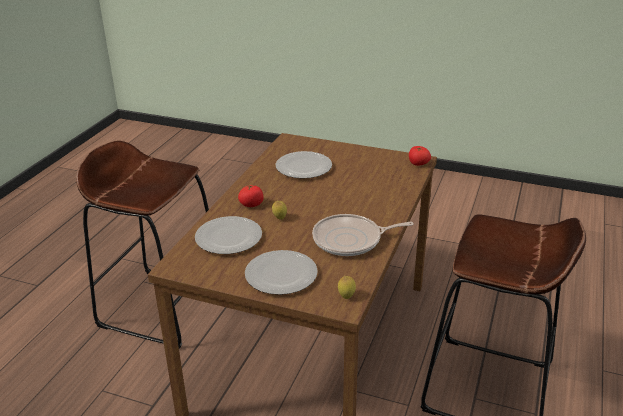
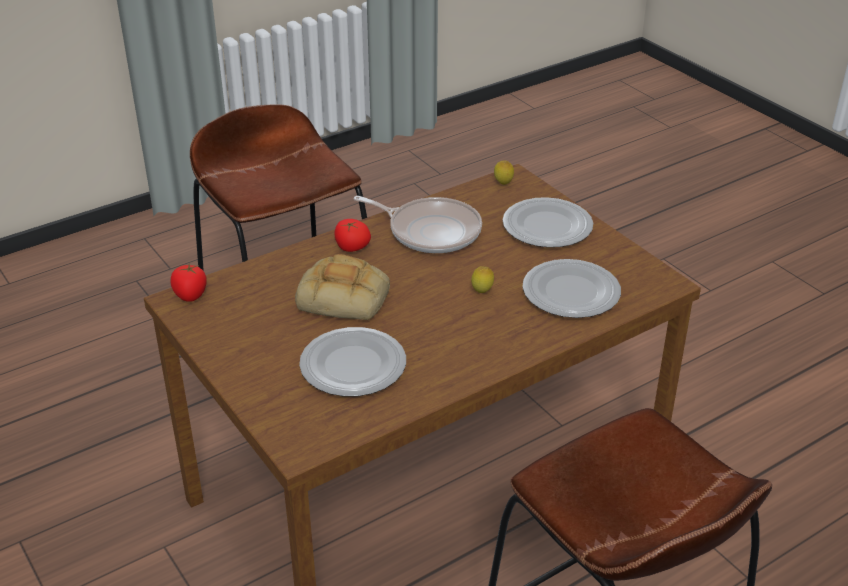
camera: 145 degrees left, 5 degrees up
(251, 204) = (499, 330): tomato -> tomato (352, 248)
(347, 190) = (345, 296): none -> bread

